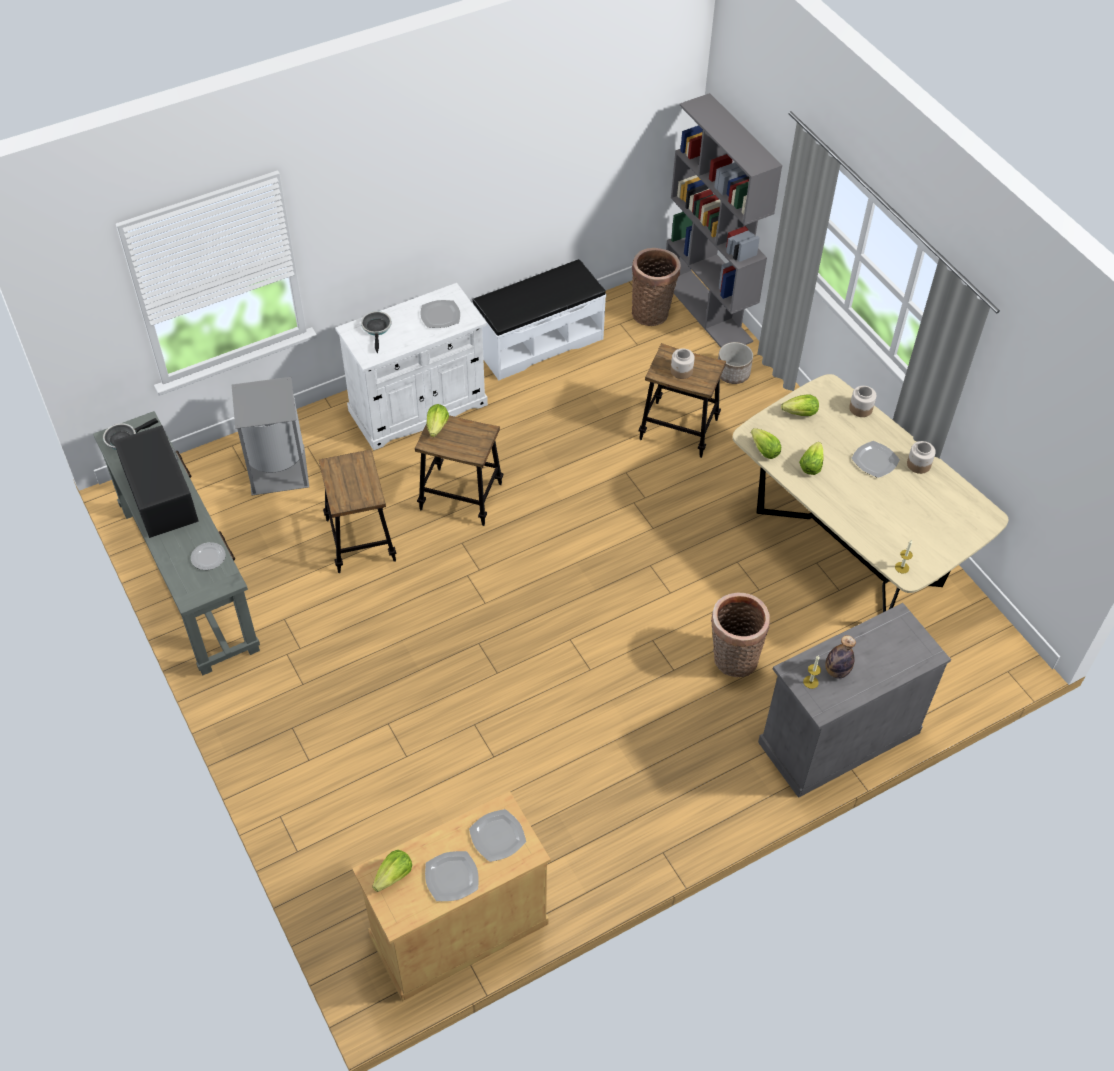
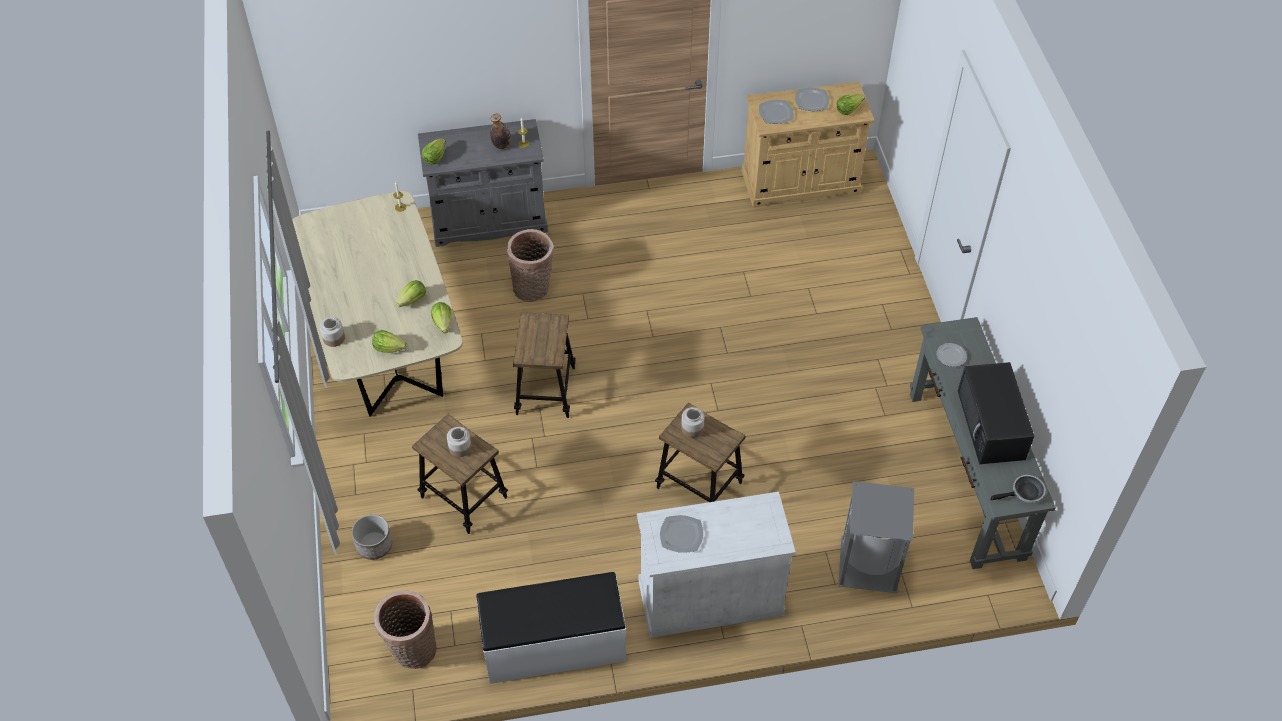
camera: 160 degrees left, 0 degrees up
(360, 540) = (803, 468): stool -> stool (545, 391)
(377, 329) = (752, 536): frying pan -> none
(437, 427) = (717, 450): lettuce -> lettuce (434, 158)
(708, 311) = (351, 633): grey bookcase -> none
(875, 460) = (357, 291): plate -> none
(918, 464) = (324, 278): jar -> jar (692, 428)

